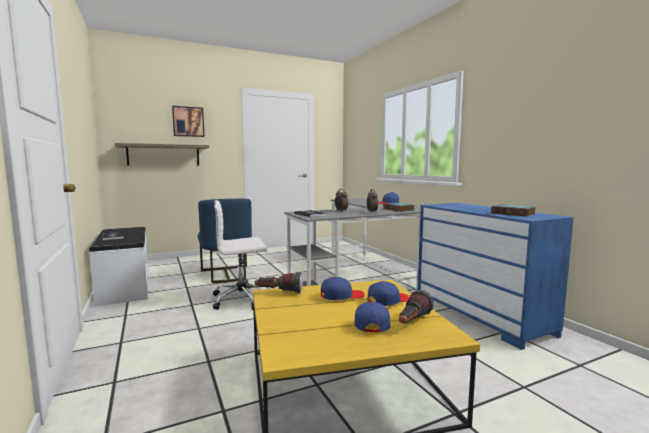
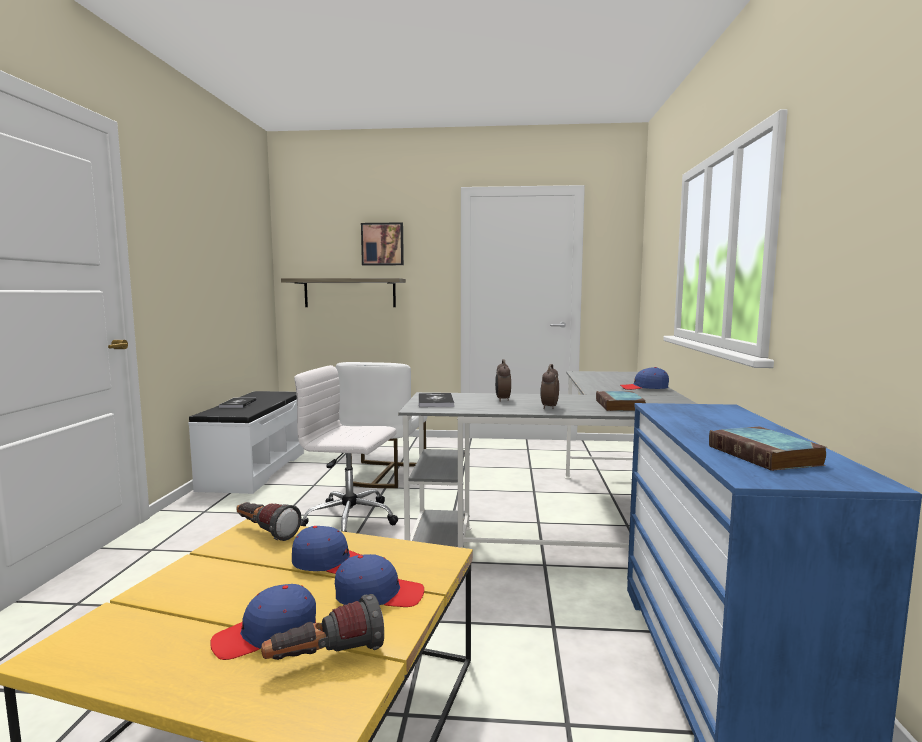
camera: 30 degrees right, 0 degrees up
(226, 274) = (383, 474): blue chair -> white chair
(371, 323) = (267, 634): blue cap -> blue cap turned 150 degrees counterclockwise

